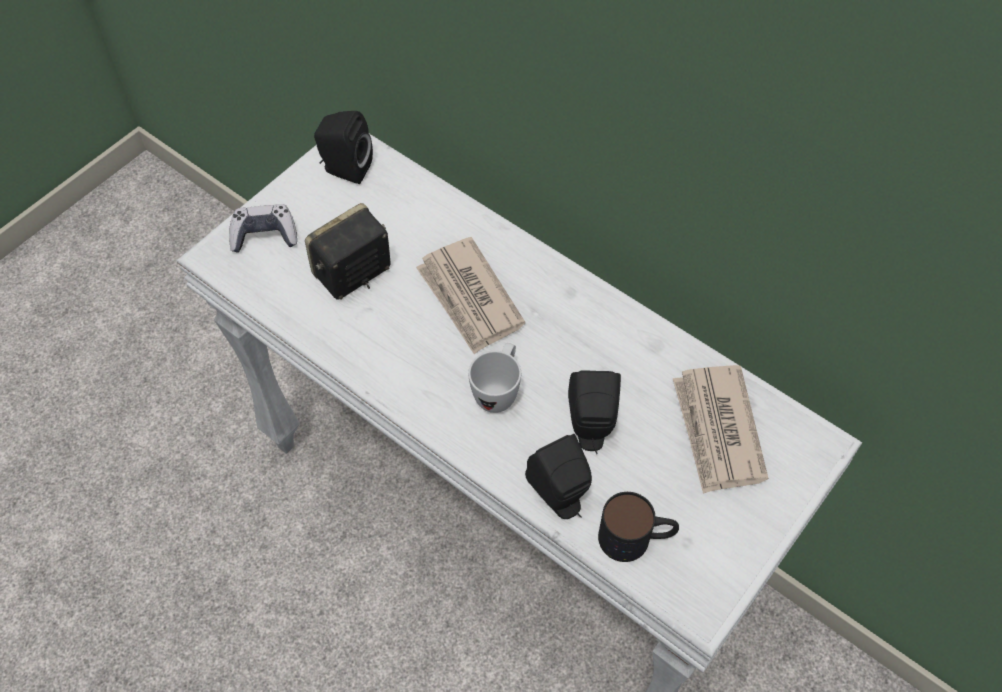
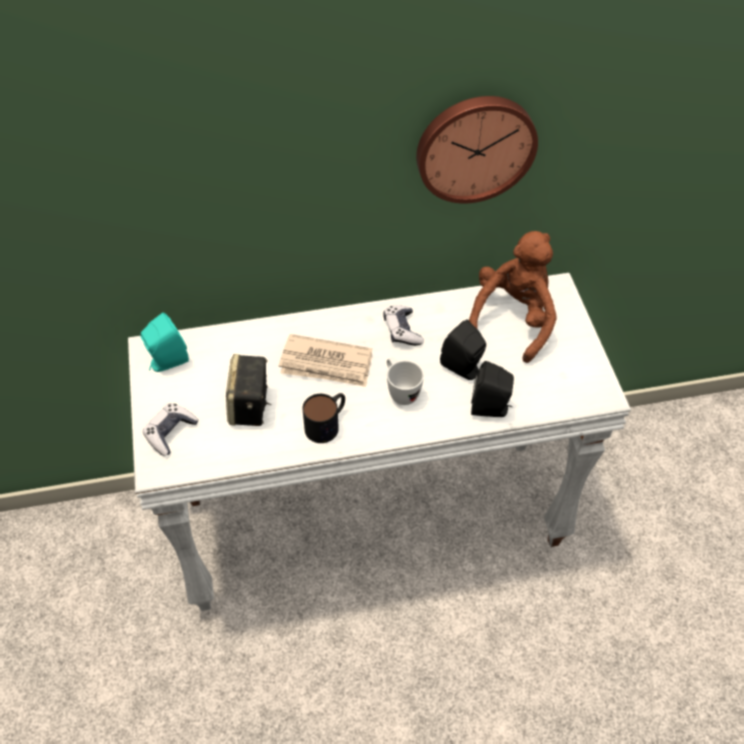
camera: 50 degrees left, 5 degrees down
(344, 169) = (167, 362): black speaker -> turquoise speaker
(585, 333) = (402, 330): none -> game controller
(636, 538) = (543, 393): mug -> mug (327, 423)
(717, 431) = (513, 319): newspaper -> brown plush toy
(775, 167) = (475, 147): none -> wall clock

